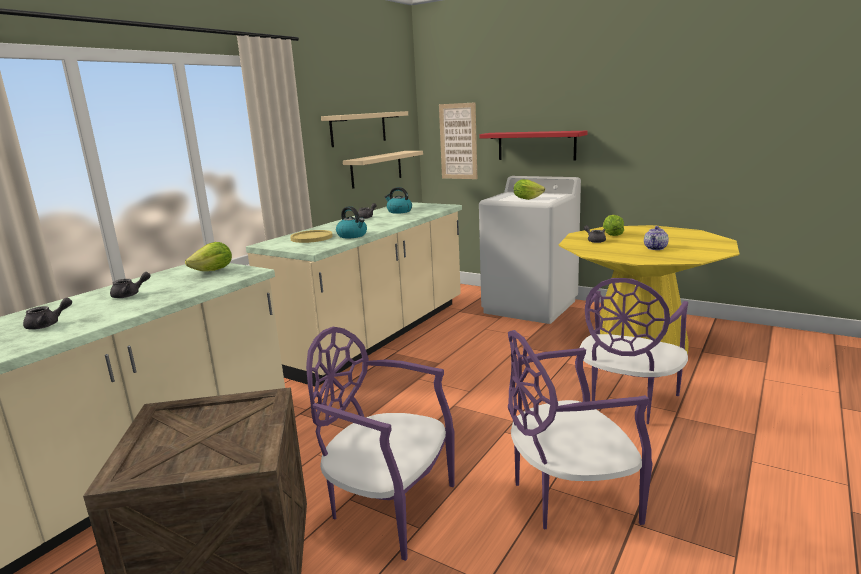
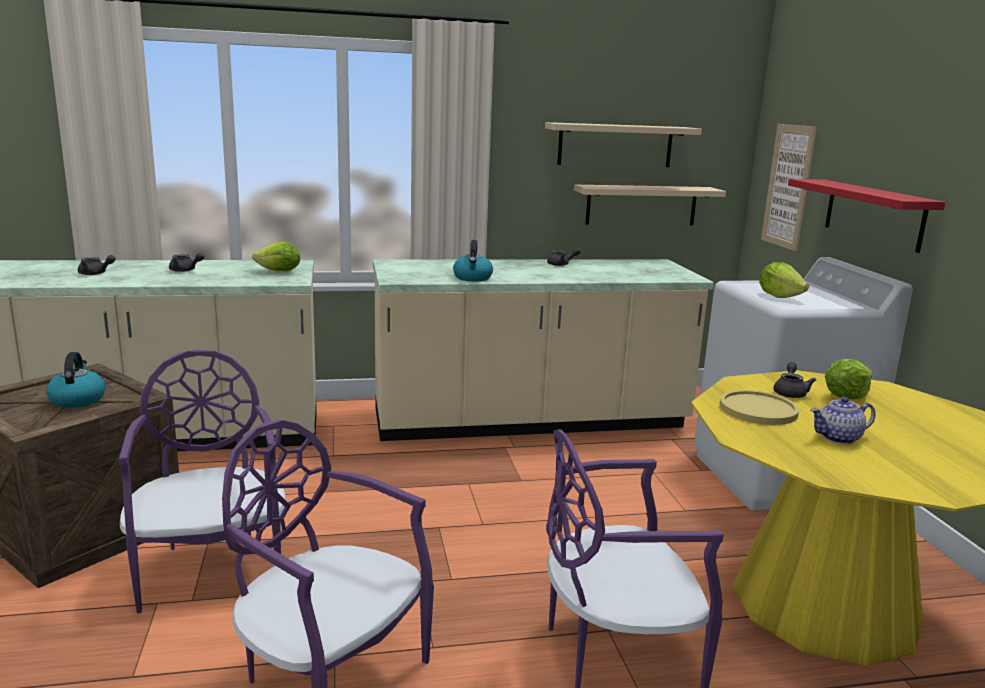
camera: 45 degrees right, 0 degrees up
(311, 237) = (438, 268): yellow plate -> yellow plate (758, 409)
(399, 211) = (614, 268): kettle -> kettle (77, 399)

